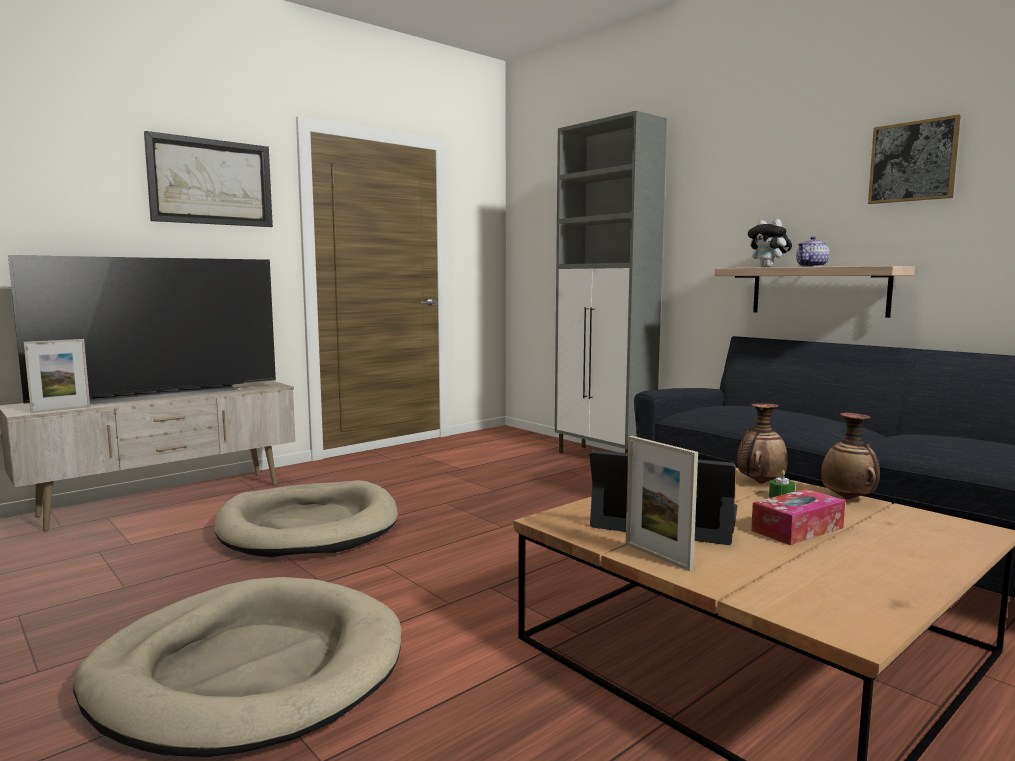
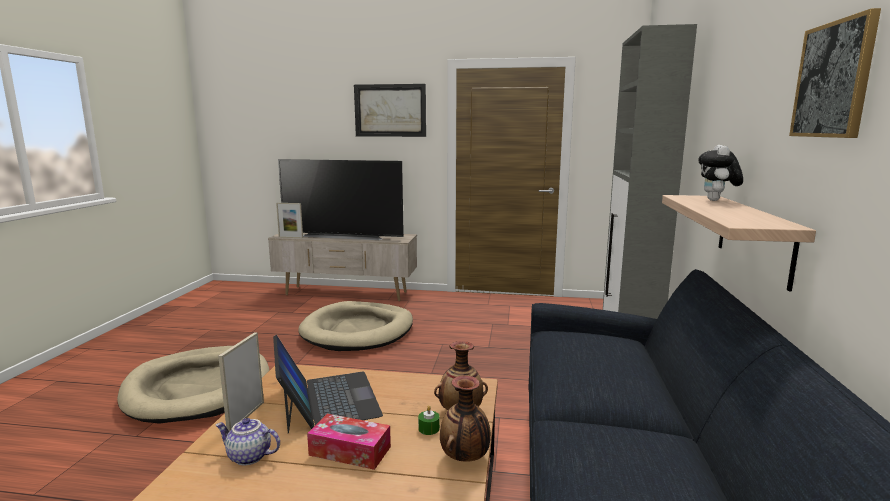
camera: 50 degrees right, 5 degrees up
(812, 266) = (729, 209): teapot -> teapot (248, 457)

